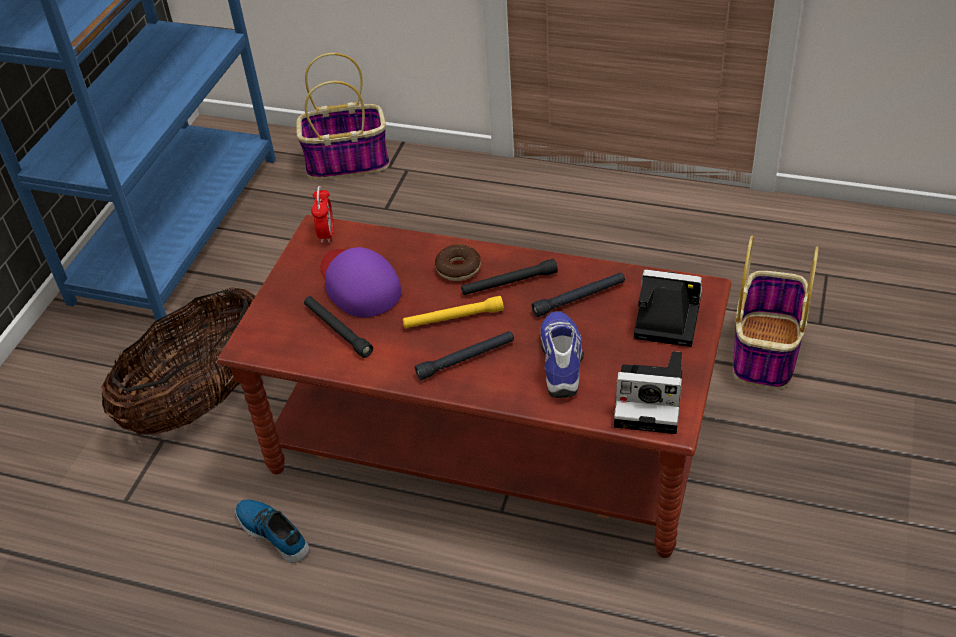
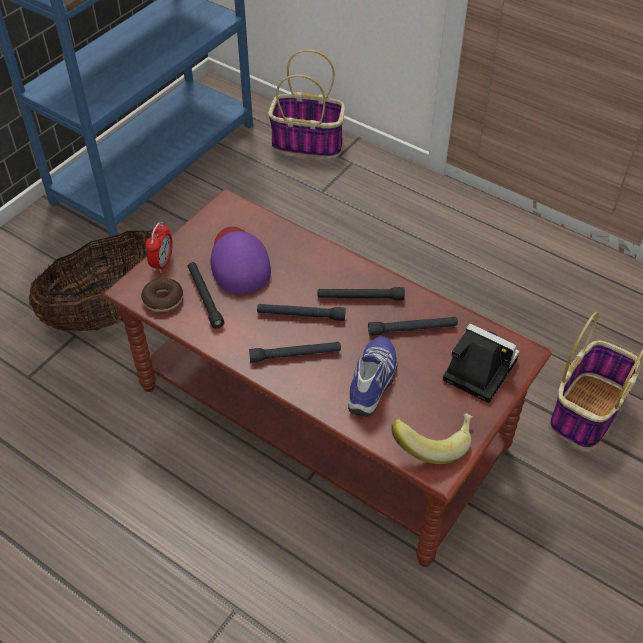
camera: 15 degrees right, 5 degrees up
(274, 532) = (126, 439): shoe -> none
(326, 234) = (233, 210): alarm clock -> alarm clock (162, 263)
(453, 318) = (301, 315): yellow flashlight -> black flashlight
(458, 268) = (324, 272): donut -> donut (163, 299)
(652, 401) = (433, 442): camera -> banana

